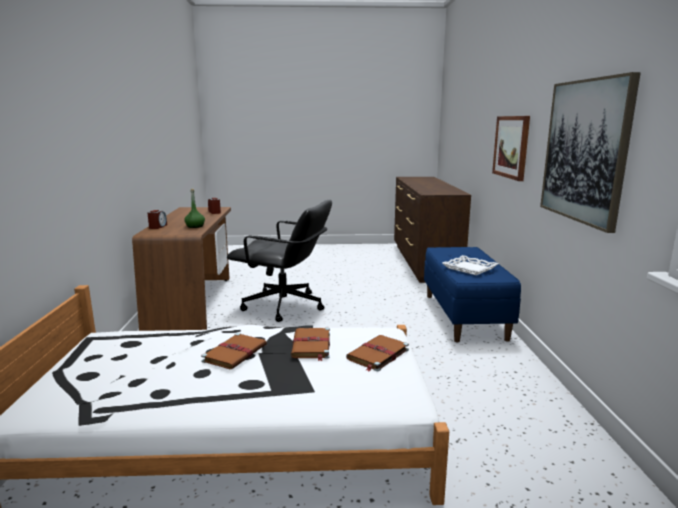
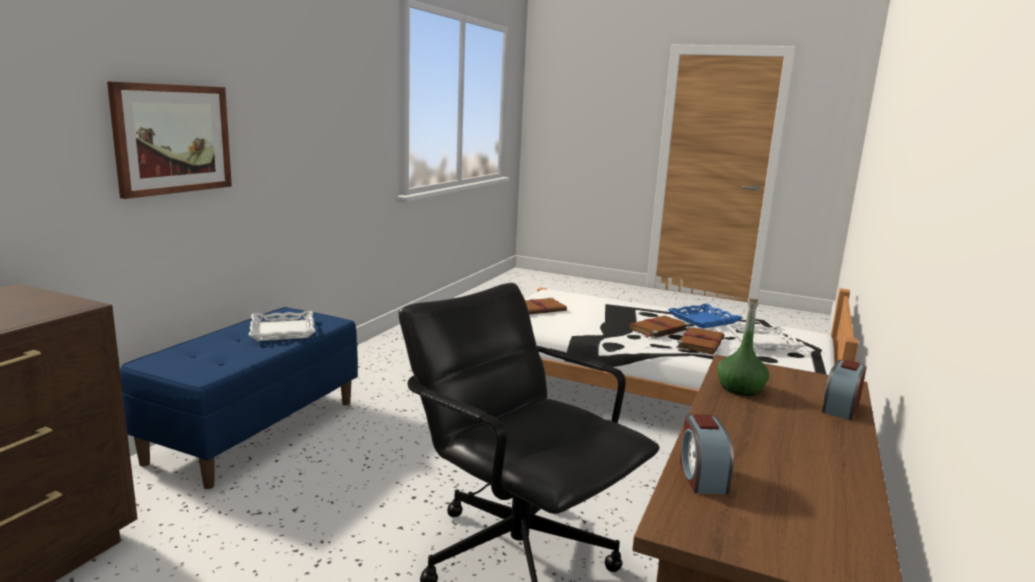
camera: 155 degrees left, 0 degrees up
(120, 361) = (763, 342): none -> white tray
(177, 388) = (704, 320): none -> blue tray
(311, 346) = (587, 322): brown book -> brown book (700, 342)
(585, 151) = (328, 128): picture -> none

